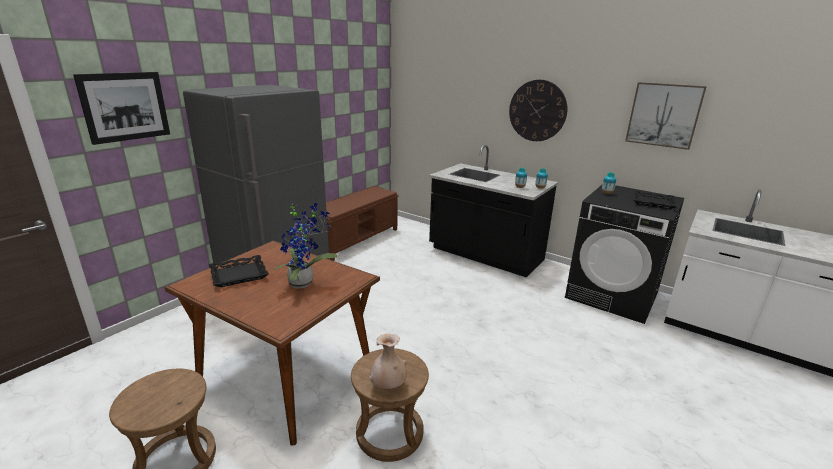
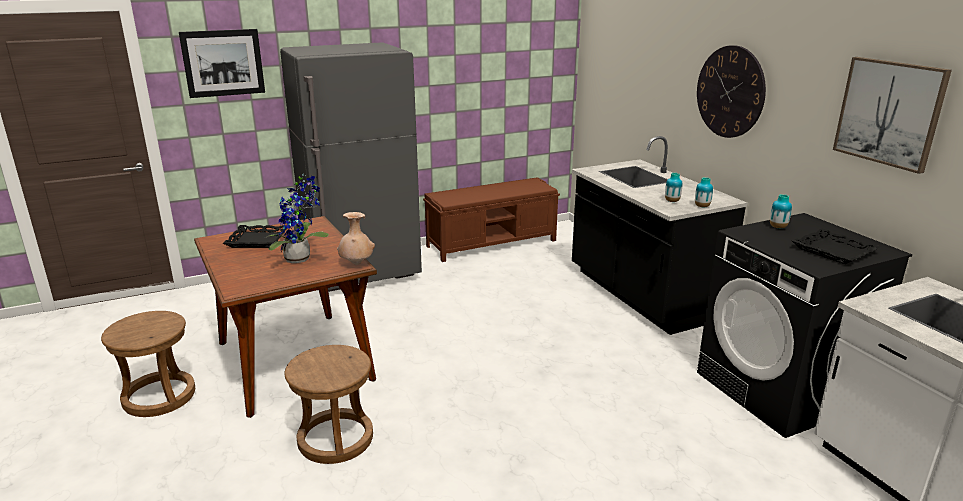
camera: 30 degrees right, 0 degrees up
(388, 386) = (312, 376): beige vase -> beige vase (356, 264)

